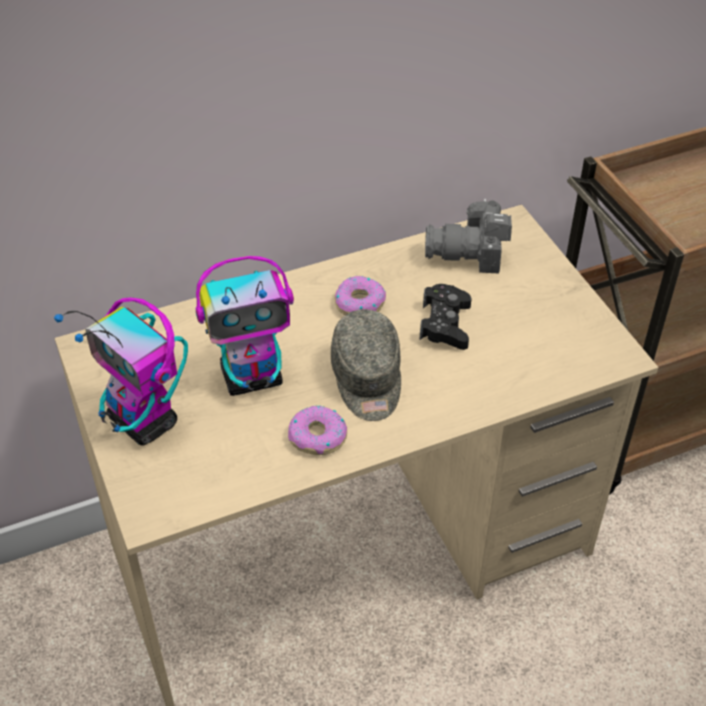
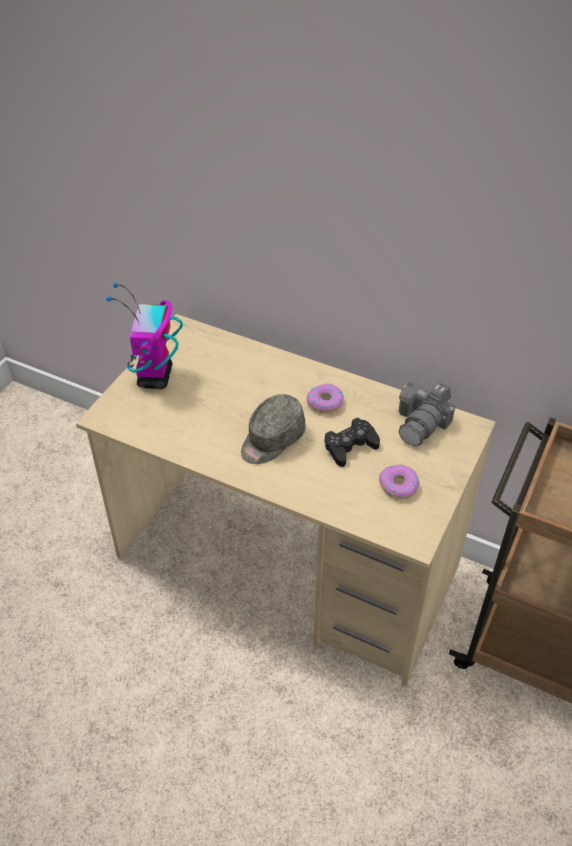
camera: 50 degrees right, 0 degrees up
(253, 377) = (225, 396): toy robot -> none
(317, 437) = (211, 445): donut -> donut (398, 486)
(470, 253) = (422, 423): camera -> camera turned 105 degrees counterclockwise

